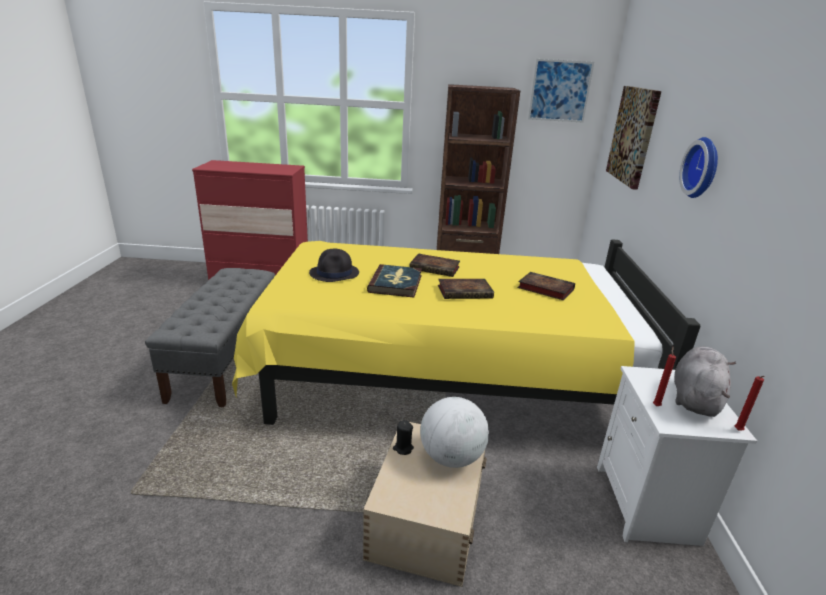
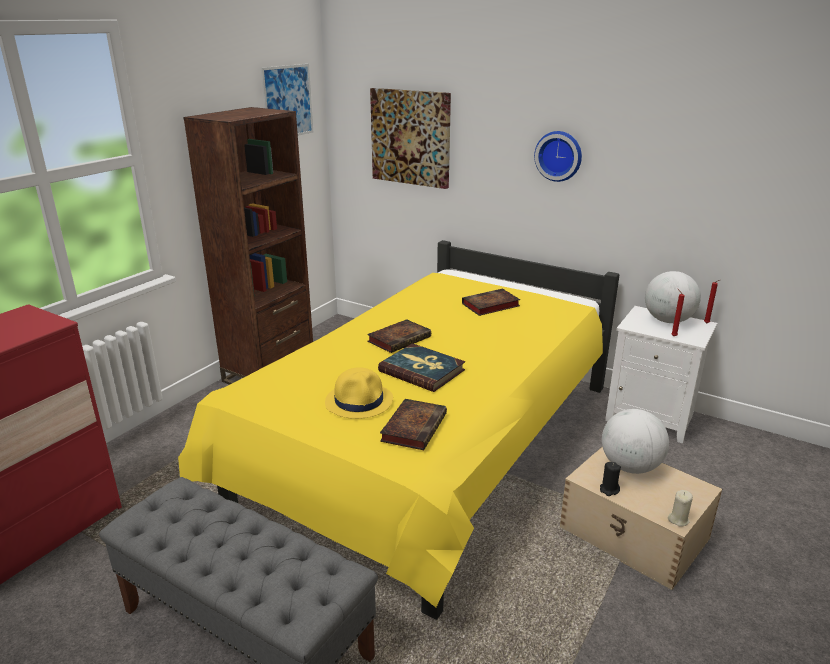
camera: 60 degrees left, 0 degrees up
(334, 273) = (359, 401): black hat -> yellow hat
(388, 502) = (678, 519): none -> beige candle
(466, 292) = (471, 341): book -> book (414, 427)
(695, 398) = (667, 320): grey plush toy -> globe

